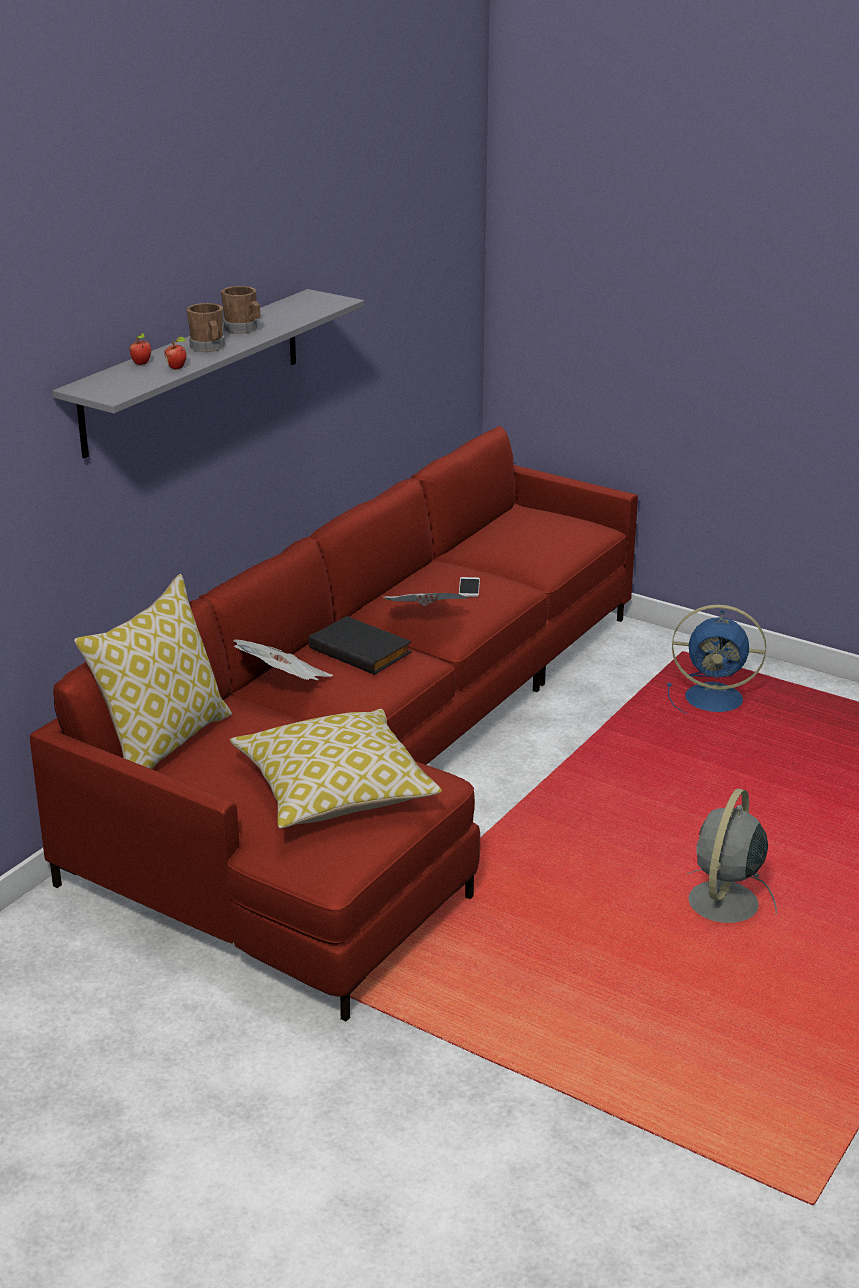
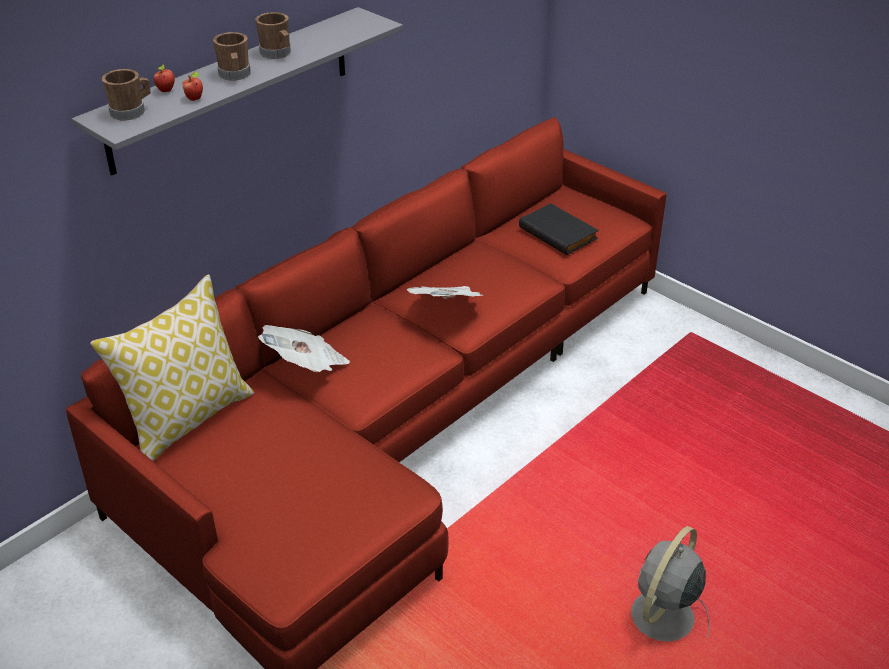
camera: 10 degrees right, 10 degrees up
(115, 381) = (131, 111): none -> brown mug
(334, 791) = (313, 493): pillow -> none
(362, 650) = (383, 336): black book -> black book (559, 232)
(469, 587) = (494, 277): phone -> none
(717, 699) = (709, 387): blue fan -> none

